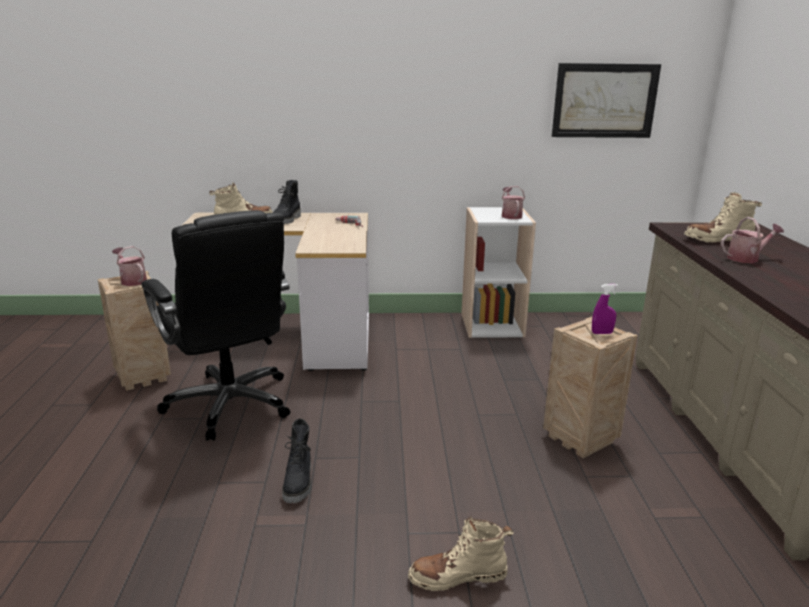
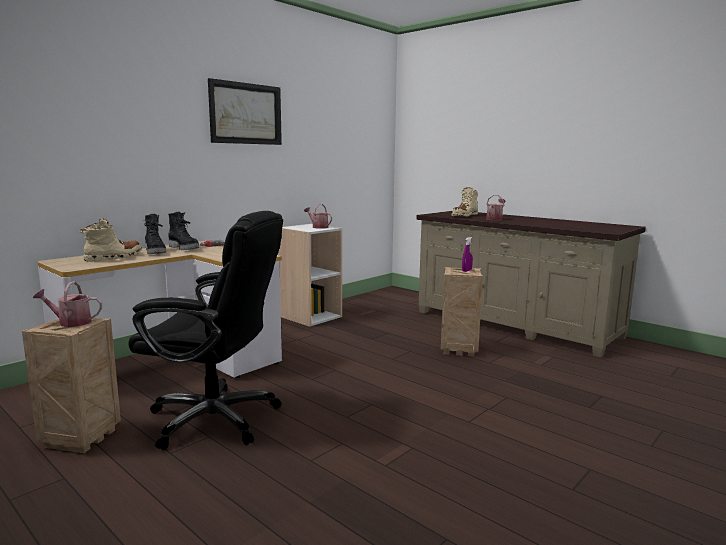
camera: 45 degrees left, 10 degrees down
(299, 482) = (364, 432): black boot -> black boot (184, 248)
(458, 576) = (523, 424): beige boot -> none
(604, 101) = (346, 145): picture -> picture (246, 113)

